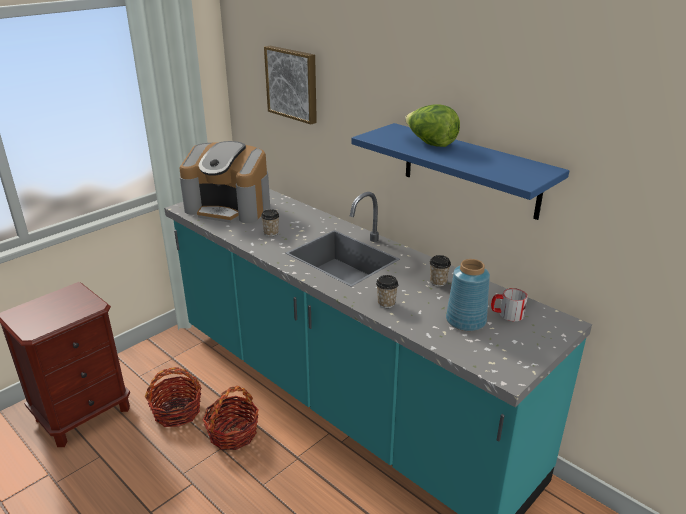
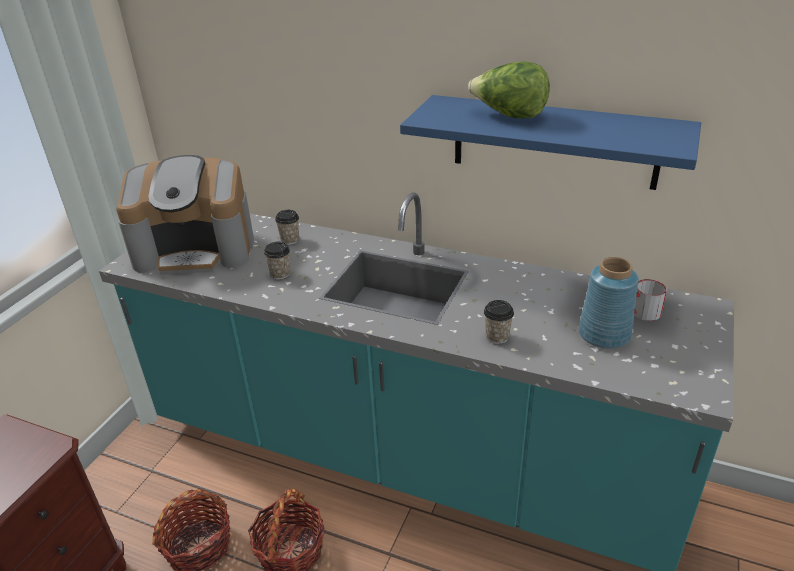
camera: 20 degrees left, 5 degrees up
(293, 83) = (256, 60): picture -> none
(438, 282) = (535, 291): cup -> cup (290, 240)

